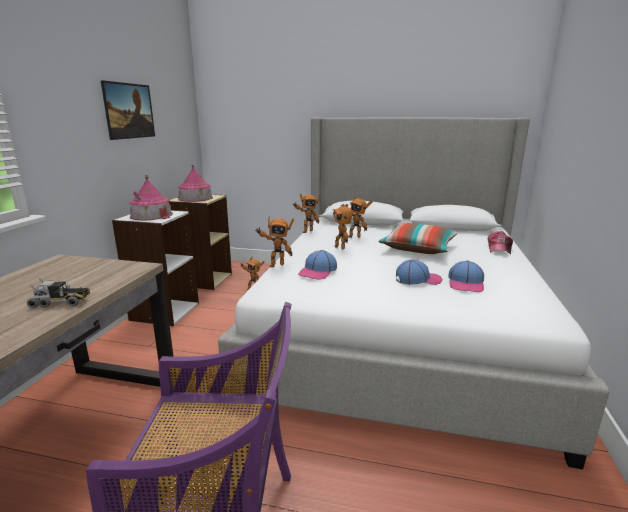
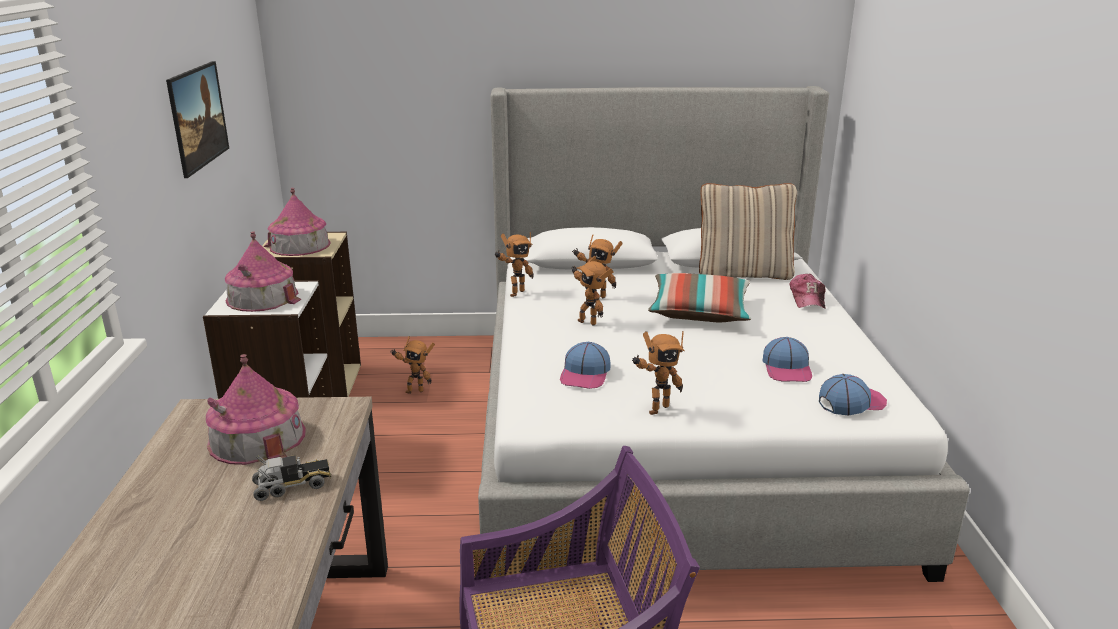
camera: 15 degrees left, 5 degrees up
(73, 276) = (257, 438): none -> toy house
(276, 265) = (513, 368): toy robot -> toy robot (656, 408)
(418, 279) = (724, 369): cap -> cap (851, 402)
(459, 233) = (743, 274): none -> beige pillow

